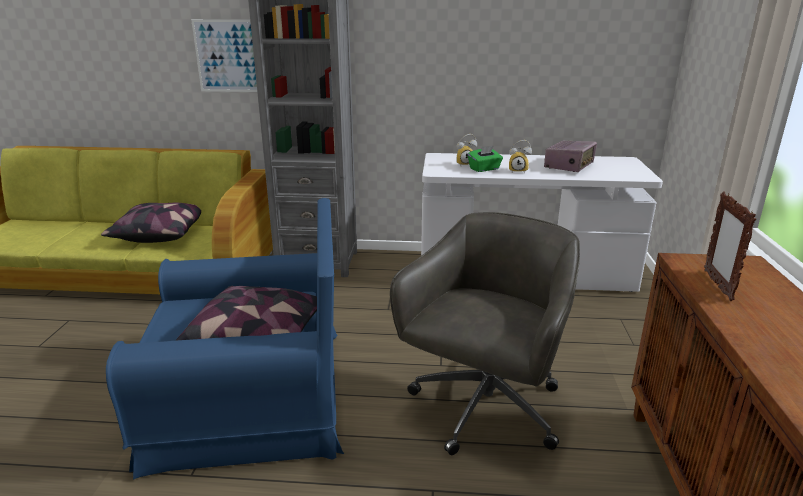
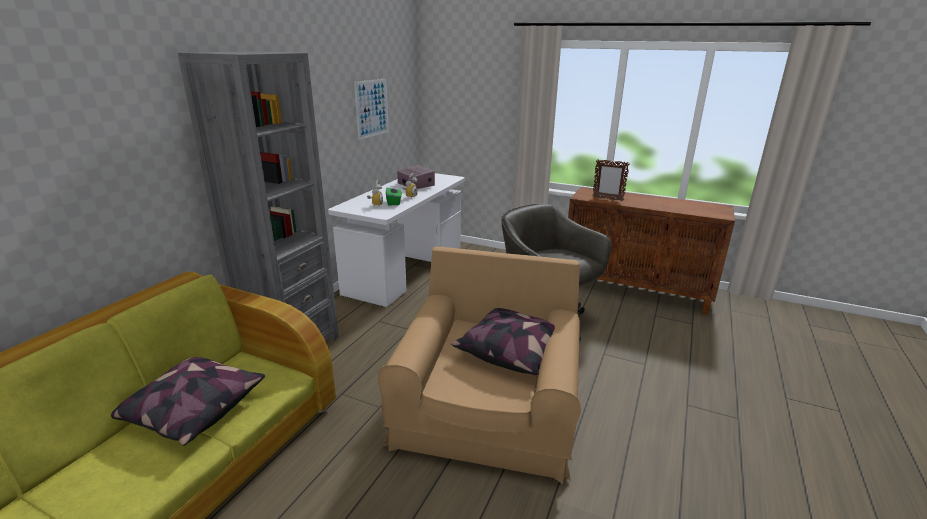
camera: 70 degrees left, 0 degrees up
(230, 56) = (138, 165): picture -> picture (372, 108)
(251, 395) = (487, 411): blue armchair -> brown armchair

